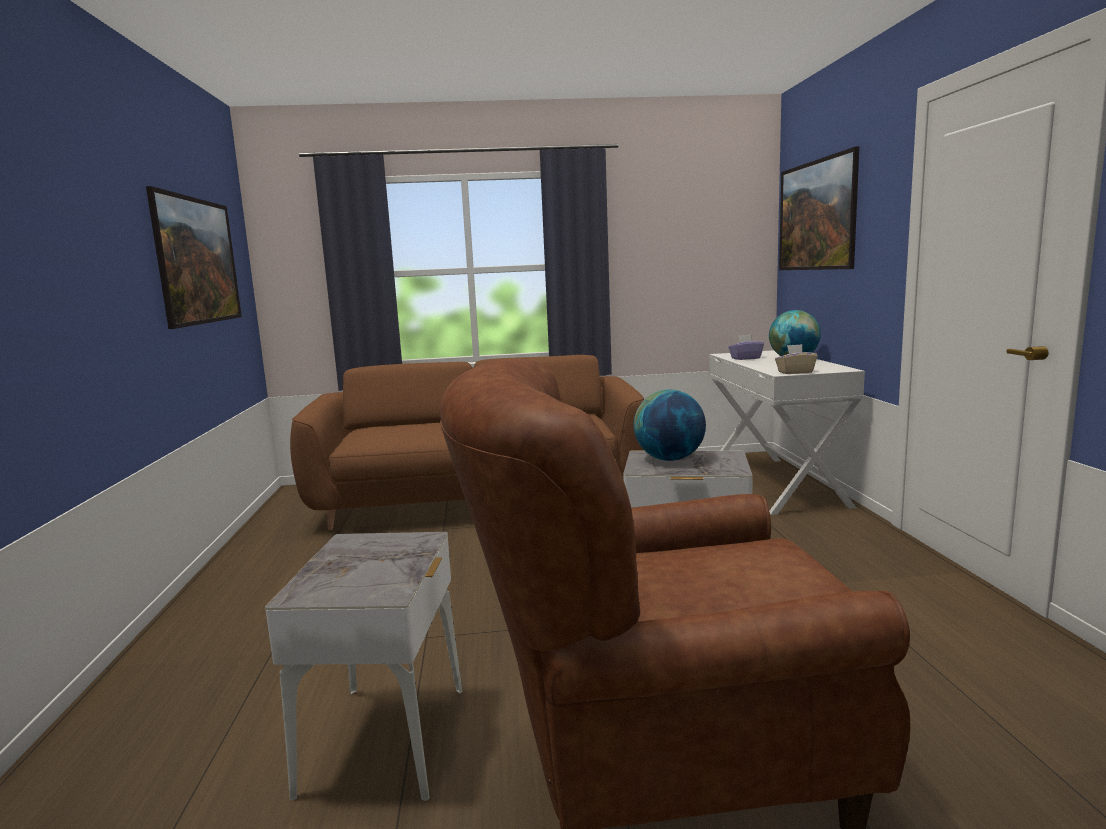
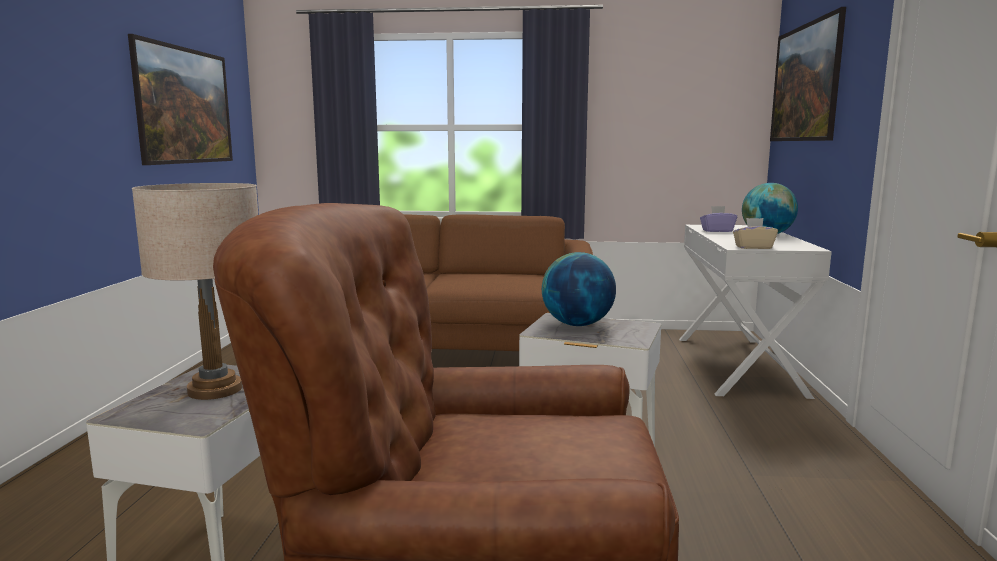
camera: 10 degrees right, 0 degrees up
(372, 559) = (215, 390): none -> beige table lamp

